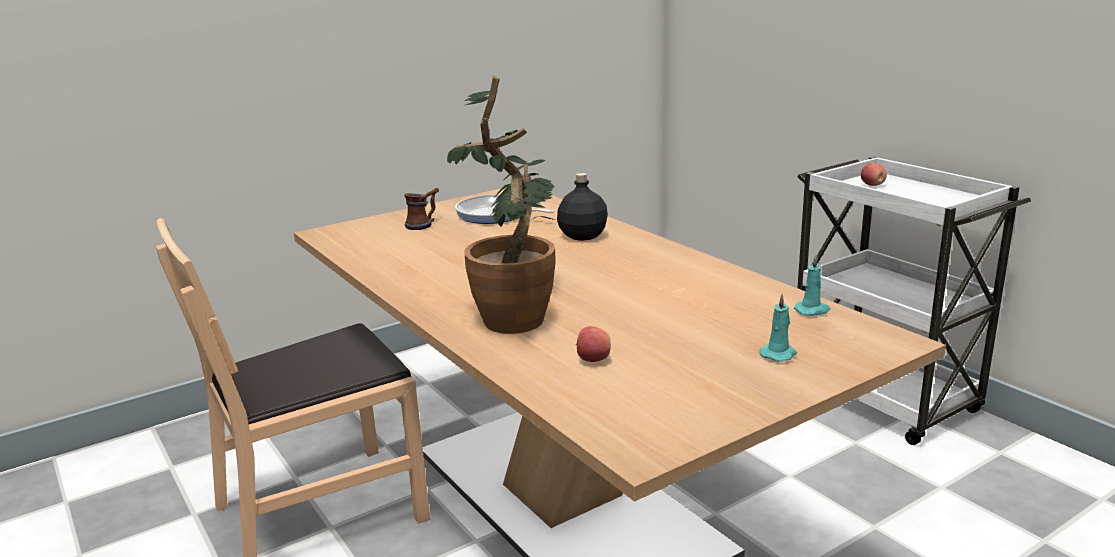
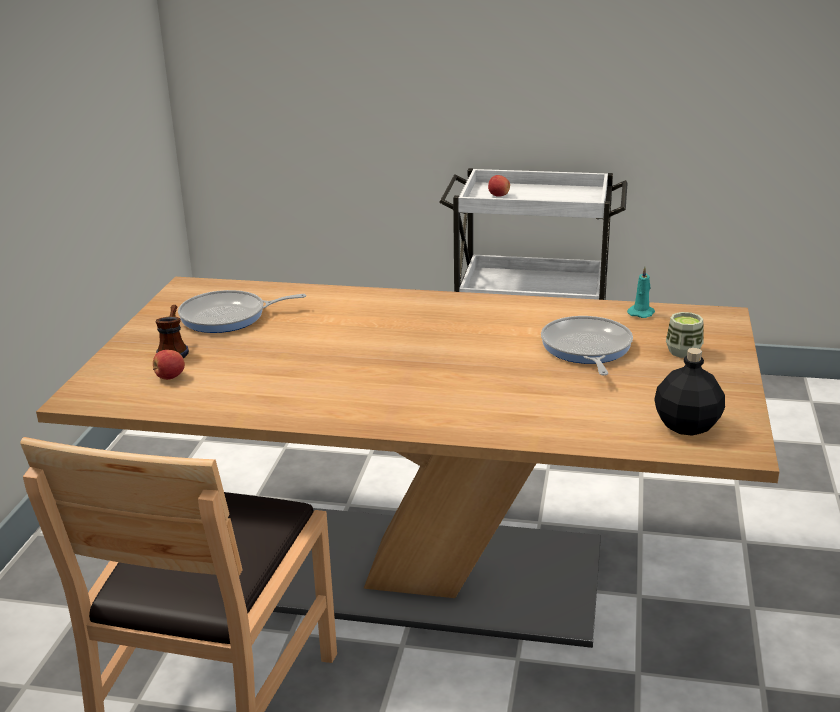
camera: 45 degrees left, 5 degrees up
(520, 314) = (463, 396): potted plant -> none
(583, 235) = (357, 310): black bottle -> black bottle (686, 425)
(593, 359) = (589, 406): apple -> apple (169, 377)
(692, 319) = (586, 349): none -> frying pan
(779, 354) = (683, 351): turquoise candle -> cup

